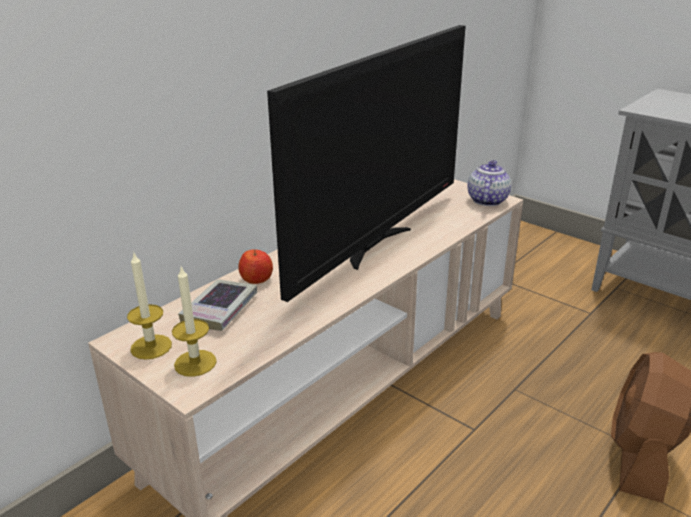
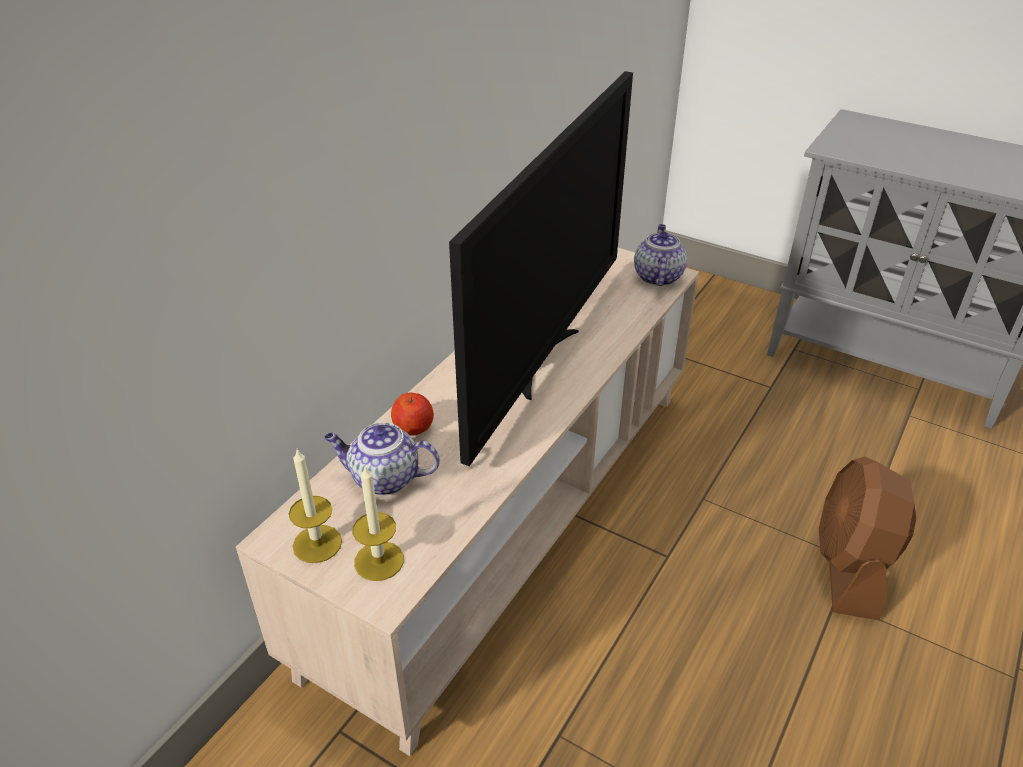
camera: 10 degrees left, 10 degrees up
(220, 310) = (383, 479): book -> teapot

